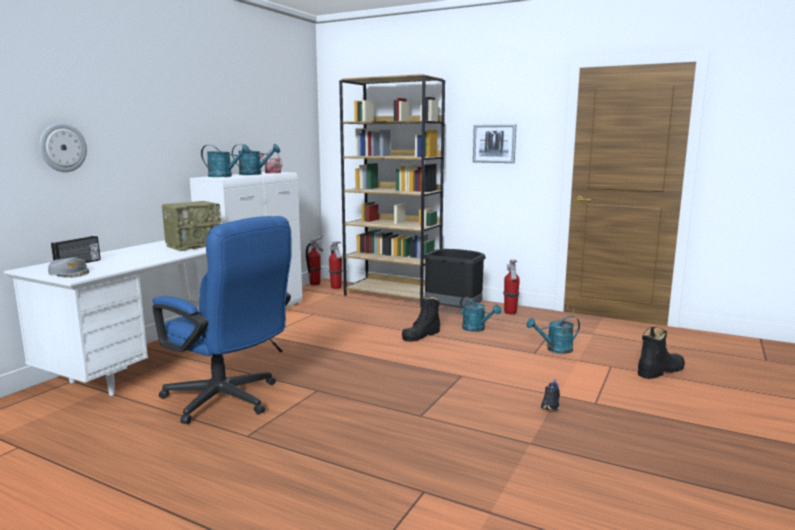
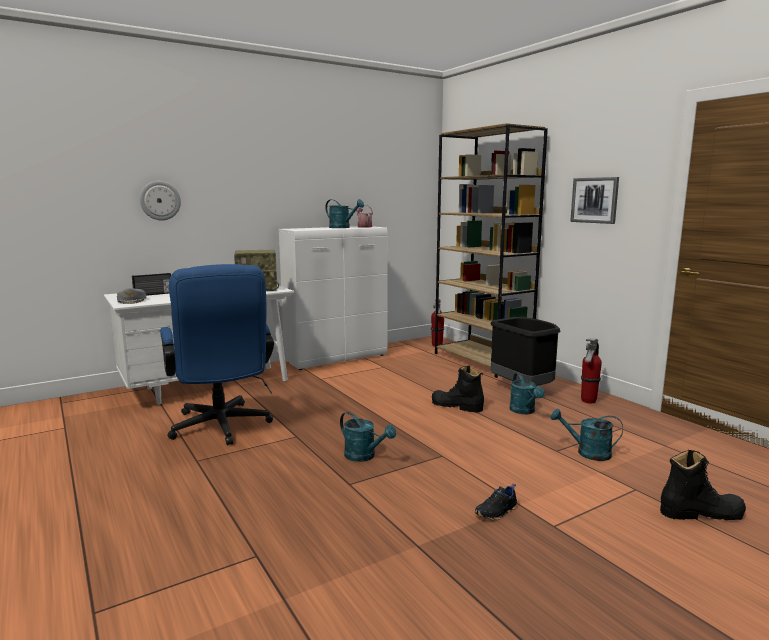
camera: 30 degrees right, 0 degrees up
(224, 176) = (309, 228): turquoise watering can -> turquoise watering can (364, 456)
(315, 284) = (422, 339): fire extinguisher -> none
(421, 335) = (456, 406): black boot -> black boot turned 45 degrees clockwise

